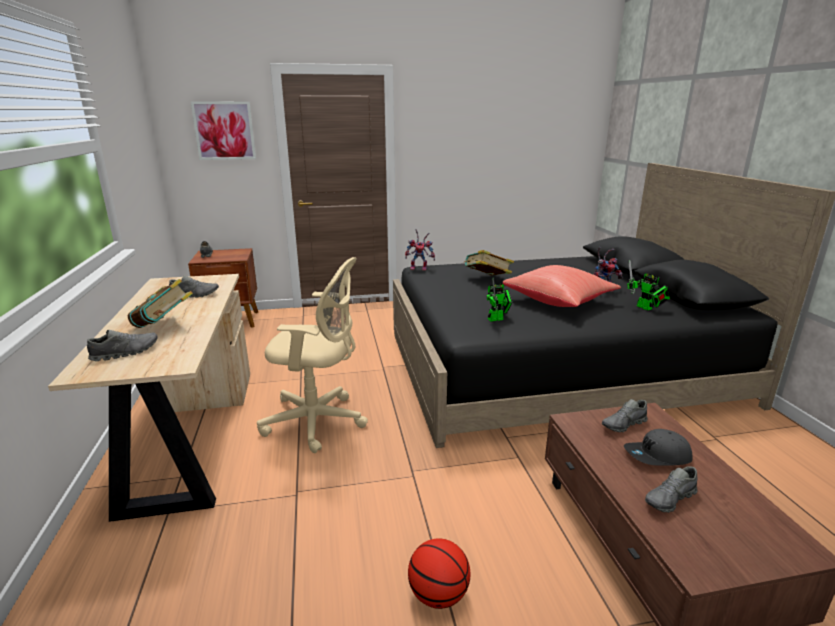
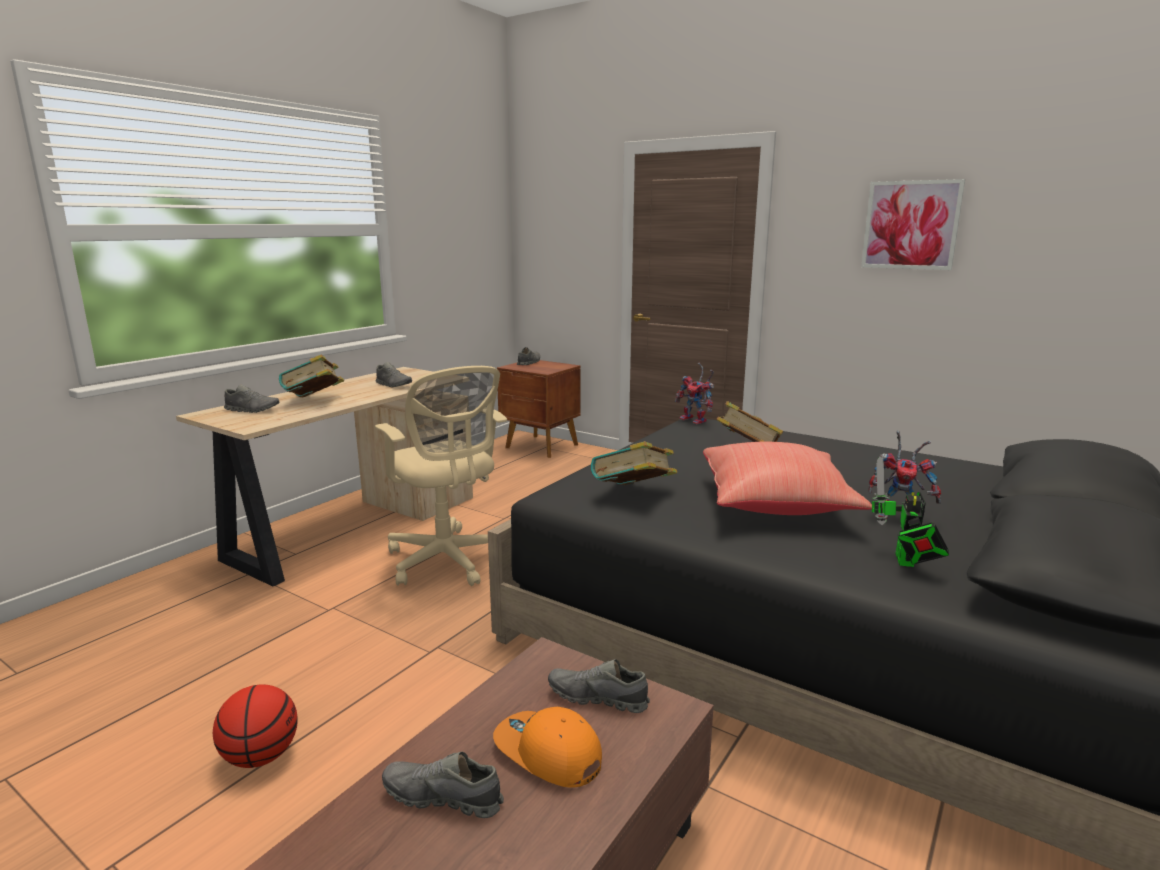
camera: 45 degrees right, 5 degrees down
(224, 131) = (571, 224): picture -> picture (911, 225)
(497, 319) = (633, 495): toy robot -> book
(657, 456) = (547, 753): grey cap -> orange cap

